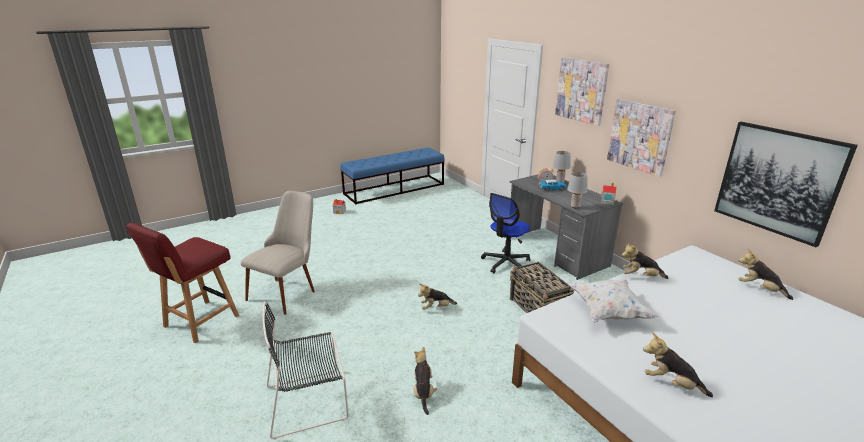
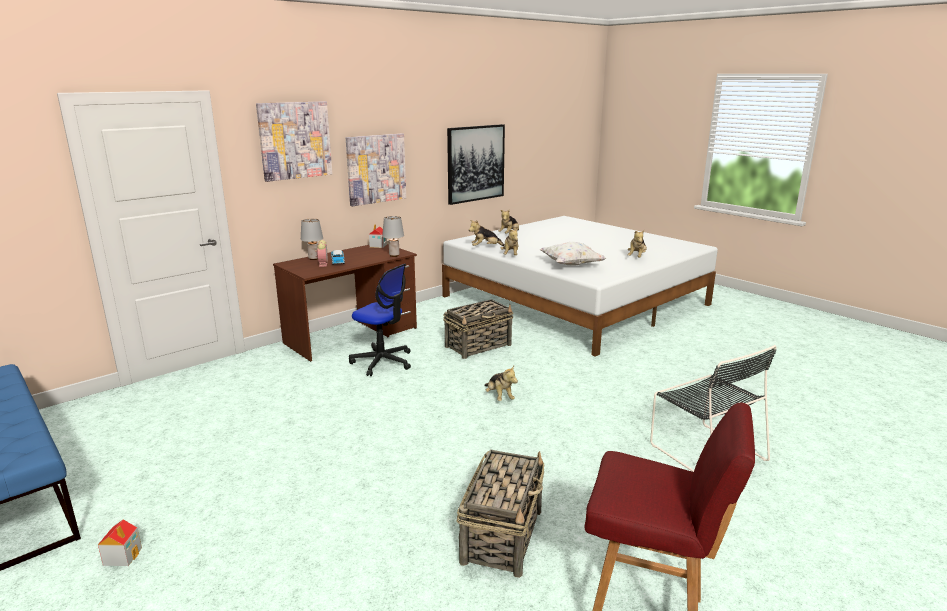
camera: 100 degrees left, 5 degrees down
(288, 290) = (503, 535): beige chair -> basket
(423, 392) = (639, 392): plush toy -> plush toy (485, 247)
(556, 252) = (352, 336): grey desk -> brown desk

